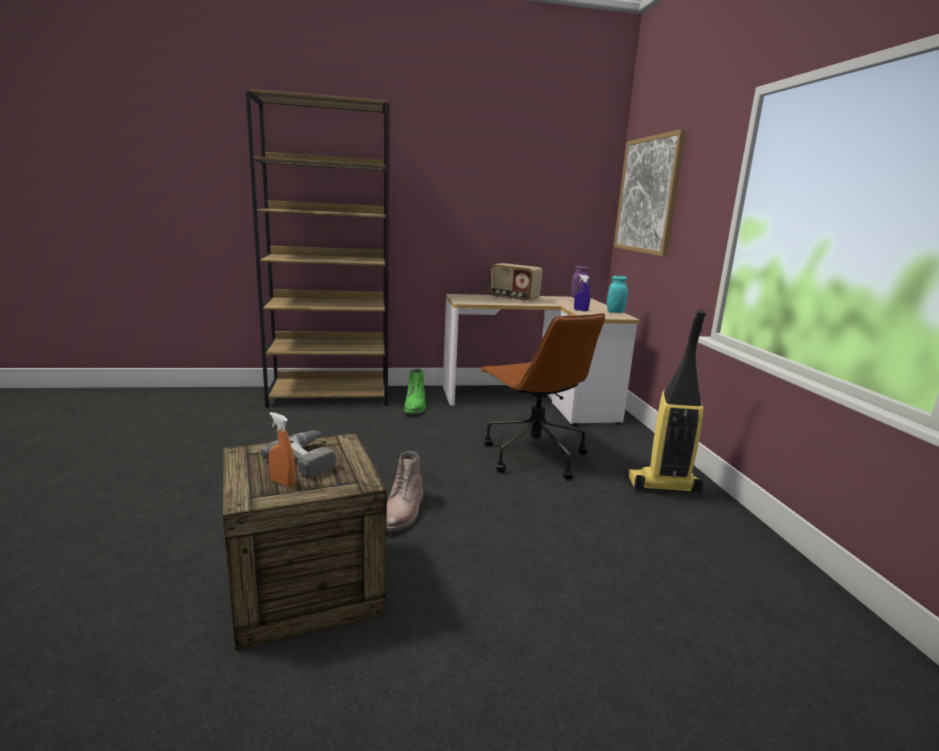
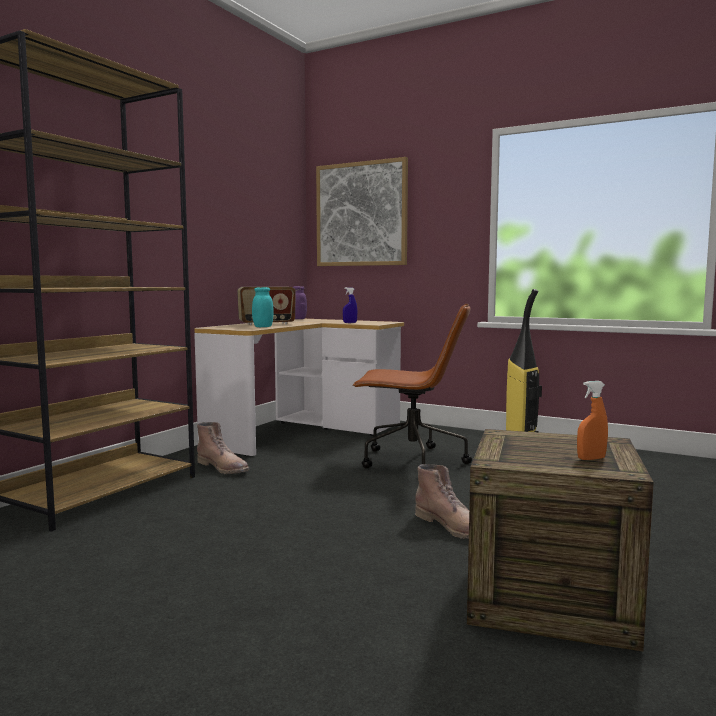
camera: 50 degrees left, 10 degrees down
(309, 458) = (538, 446): power drill -> none
(415, 407) = (224, 468): green boot -> brown boot
(615, 312) = (370, 321): turquoise jar -> turquoise jar (263, 327)

